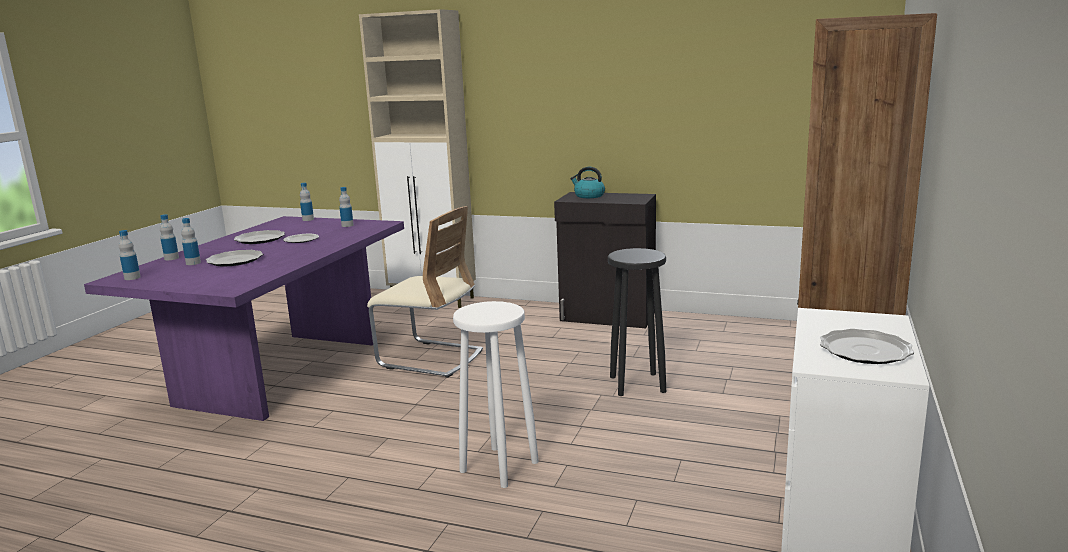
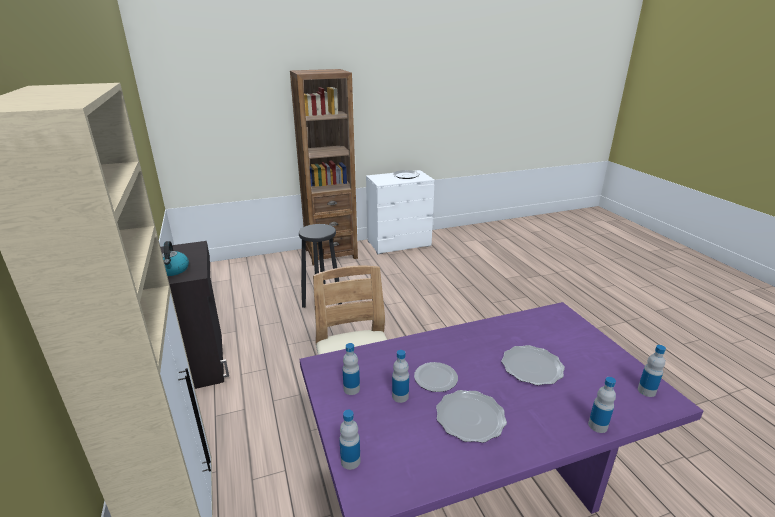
camera: 130 degrees left, 10 degrees up
(193, 263) = (575, 390): bottle -> bottle (400, 396)
(498, 467) = (445, 309): white stool -> none

